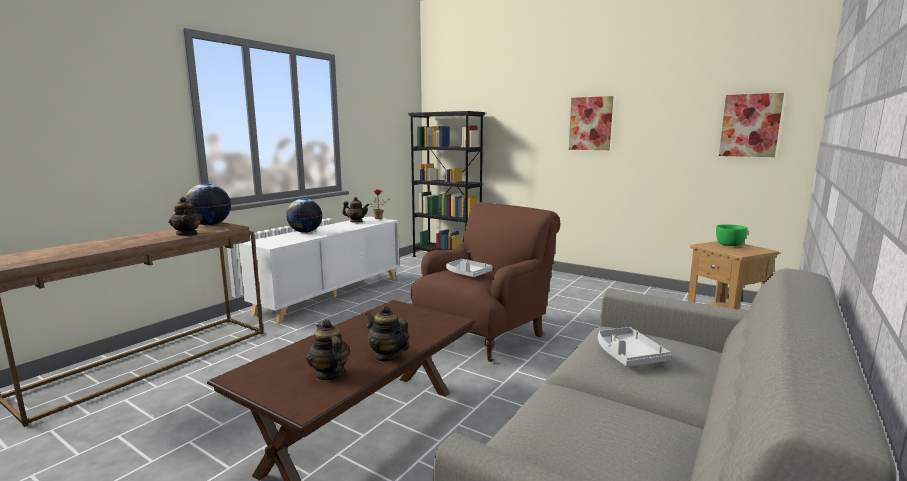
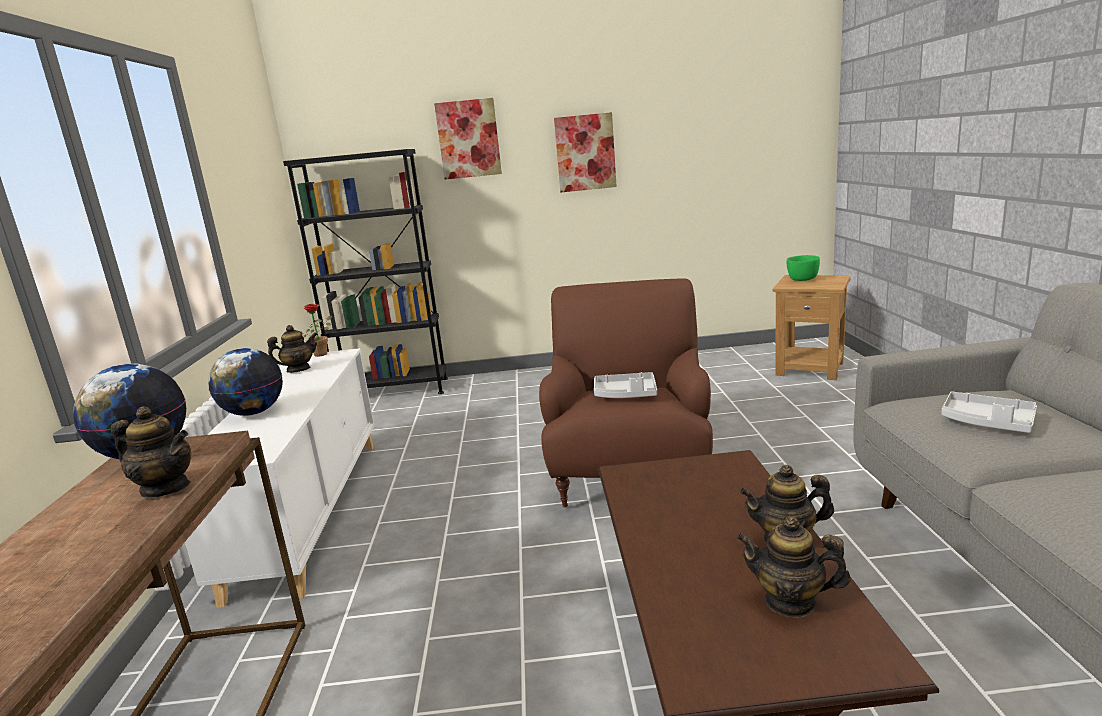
camera: 35 degrees left, 5 degrees up
(750, 125) = (772, 139): picture -> picture (468, 139)

